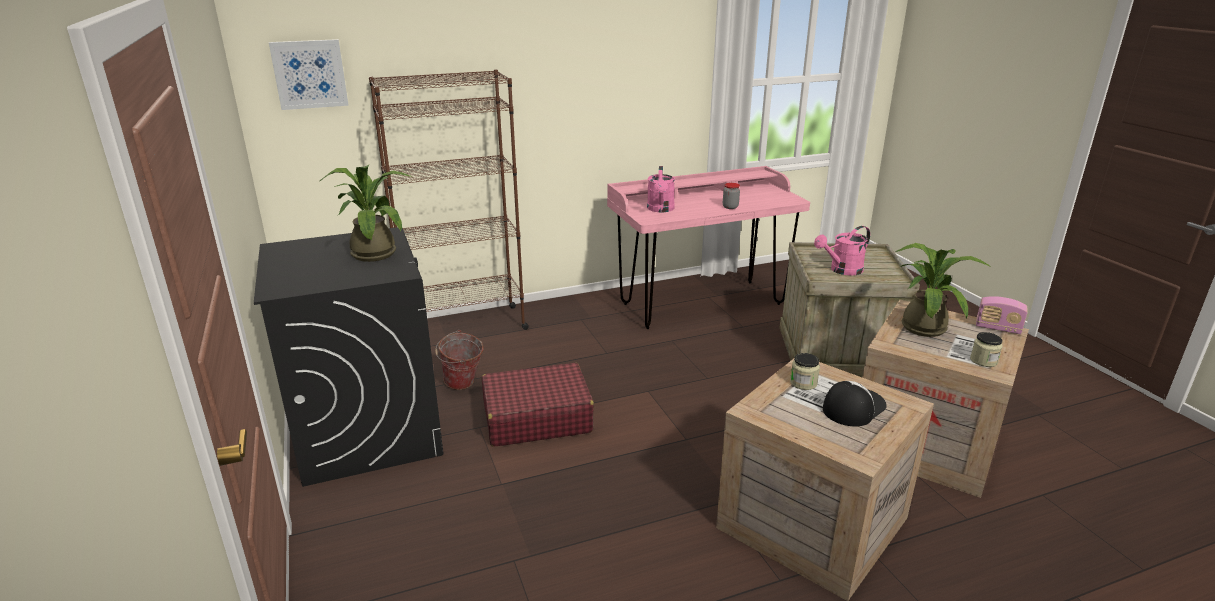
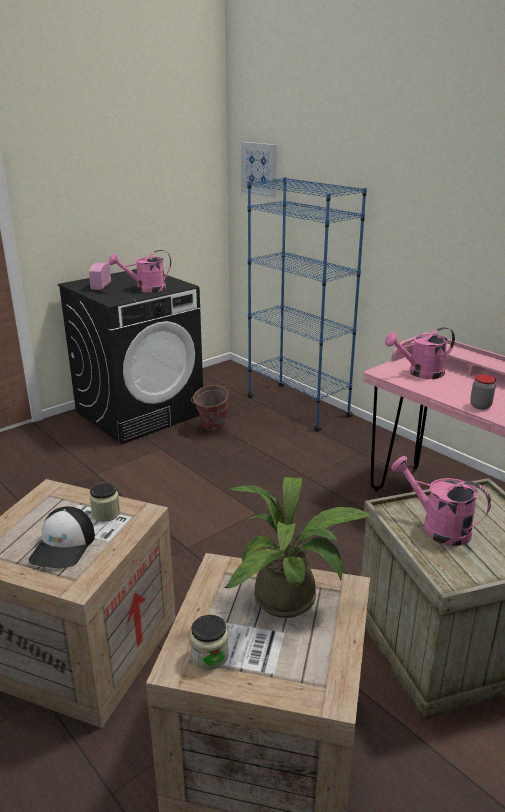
camera: 70 degrees right, 0 degrees up
(375, 252) = (145, 289): potted plant -> pink watering can
(464, 327) = (298, 406): brown bookcase -> blue bookcase
(536, 418) = (183, 468): red suitcase -> none
(853, 407) = (64, 546): cap -> cap turned 75 degrees clockwise
(998, 328) = (331, 681): radio -> radio (101, 286)

